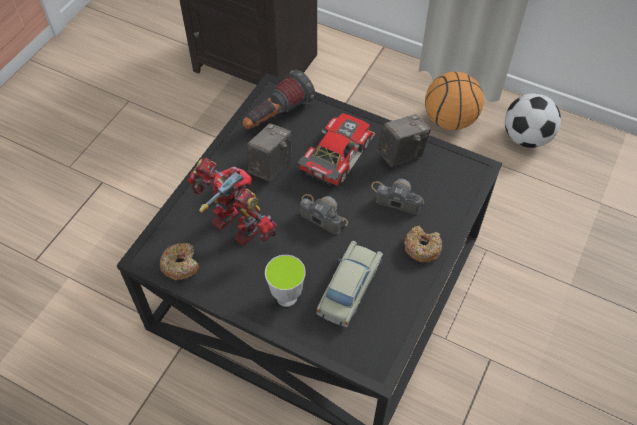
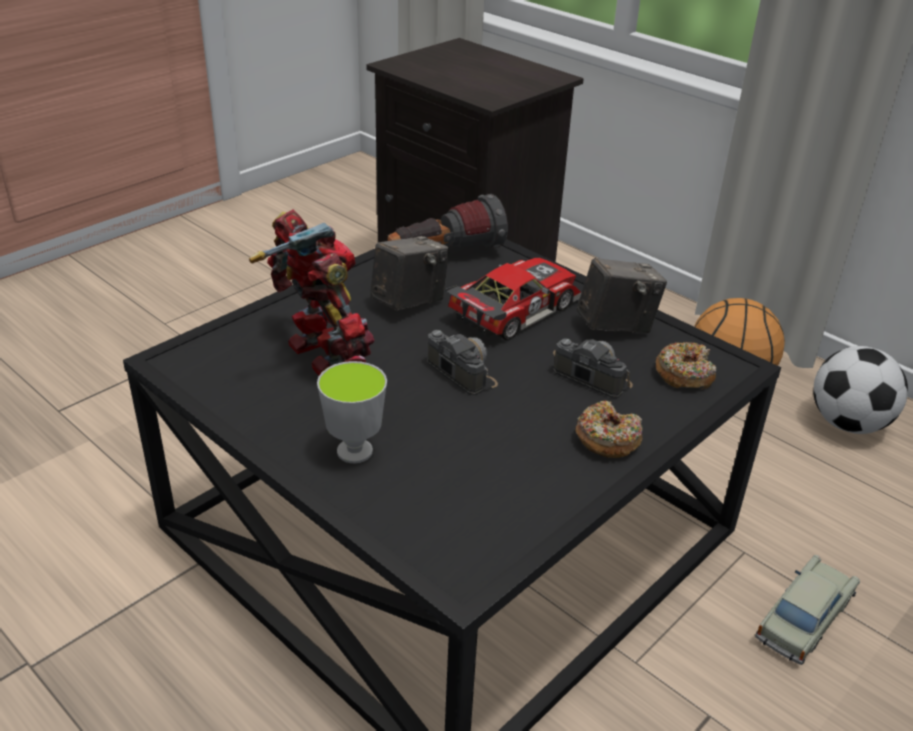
camera: 15 degrees right, 20 degrees down
(180, 264) = (214, 378): donut -> donut (684, 374)
(349, 288) = (462, 463): beige toy car -> beige toy car (803, 618)

